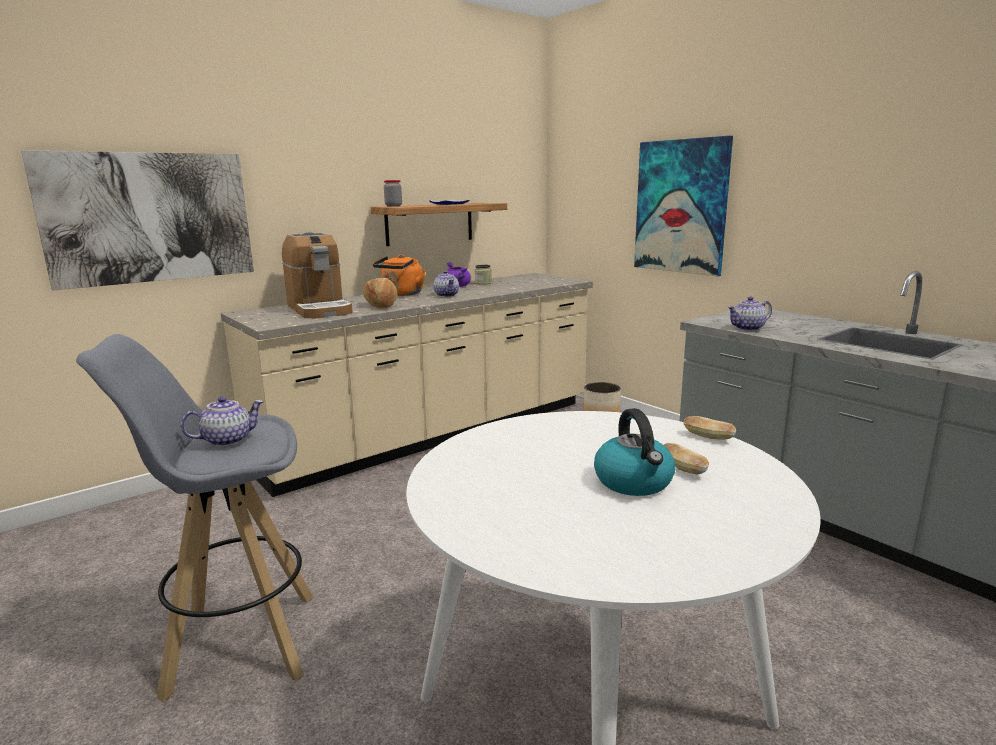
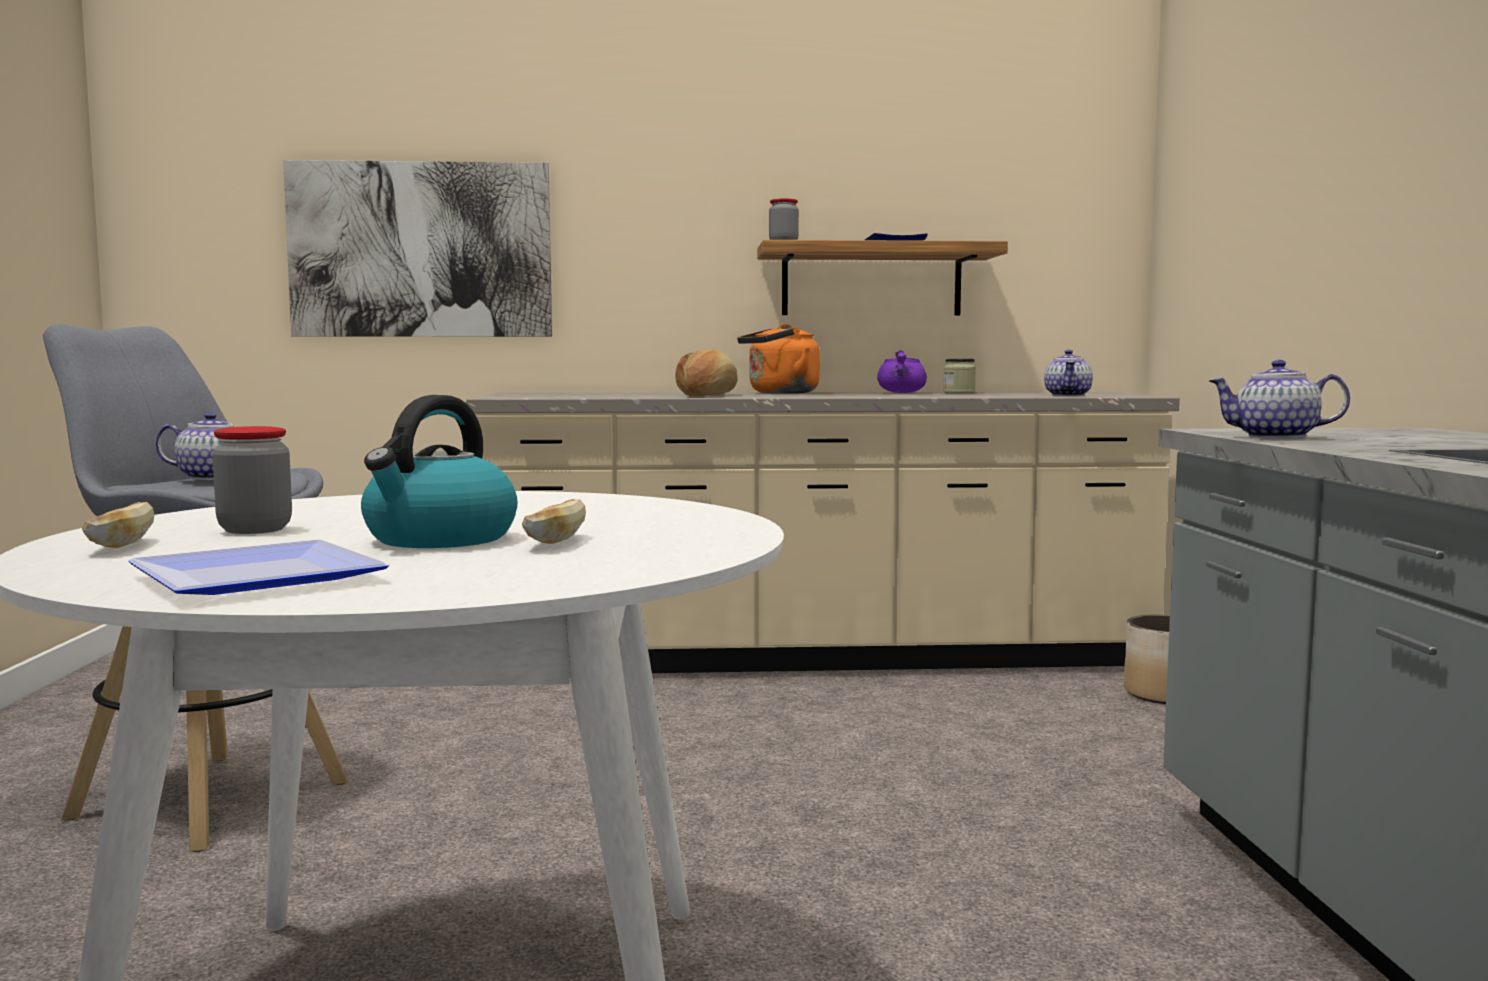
camera: 35 degrees right, 10 degrees down
(319, 309) = (612, 394): coffee machine -> none
(447, 295) = (841, 395): teapot -> teapot (1068, 395)
(526, 502) = (255, 530): none -> jar
(681, 207) = (1331, 218): picture -> none
(691, 548) = (253, 580): none -> plate
(708, 437) = (734, 531): bread -> bread (120, 546)

